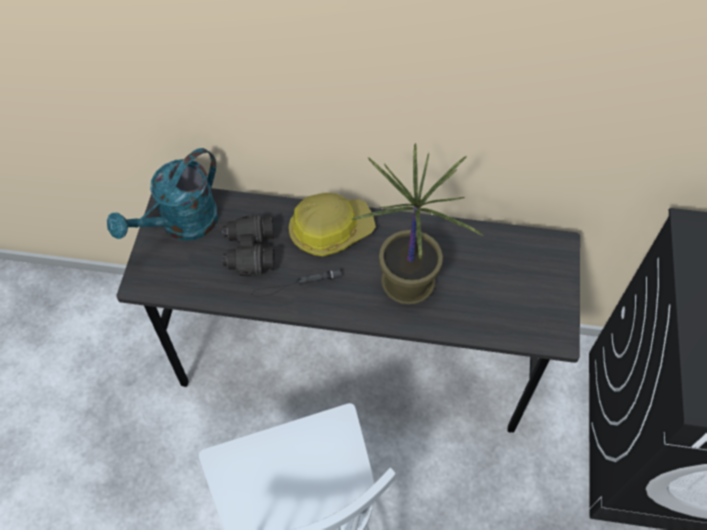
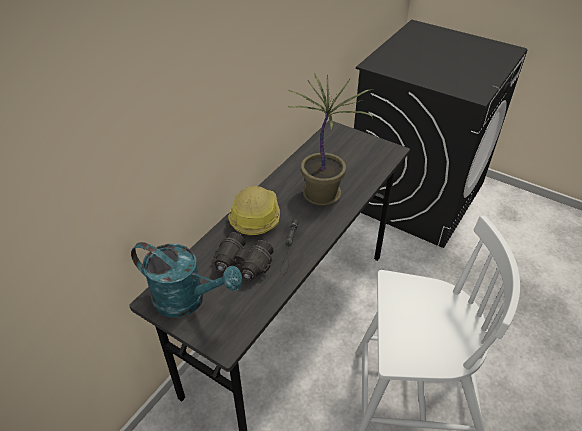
camera: 65 degrees left, 15 degrees down
(181, 225) = (187, 300): turquoise watering can -> turquoise watering can turned 45 degrees counterclockwise

